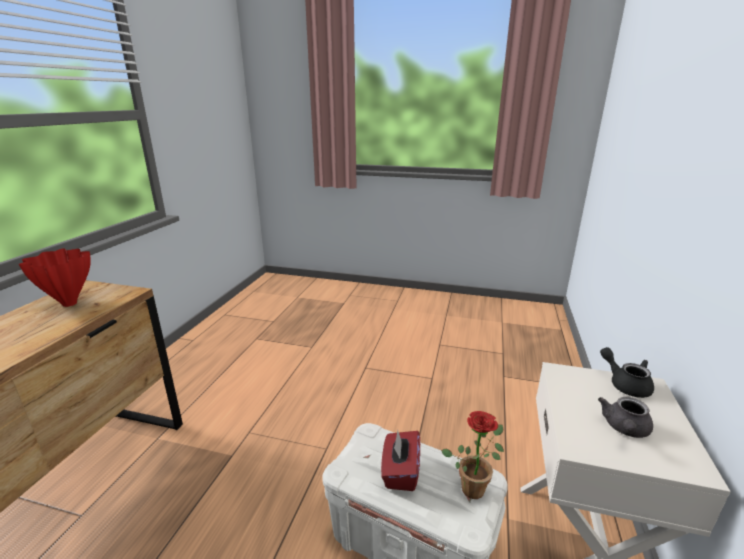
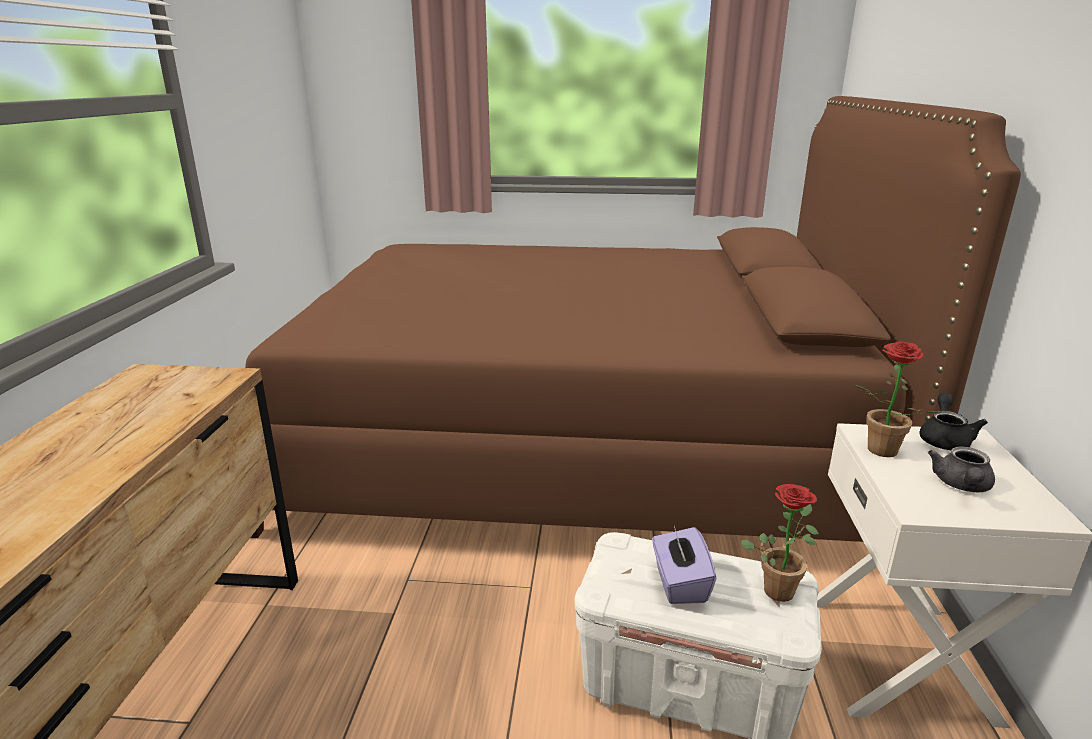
camera: 10 degrees left, 0 degrees up
(70, 303) = (143, 396): red vase -> none
(391, 345) = (576, 442): none -> brown bed
(400, 472) = (679, 583): red tissue box -> purple tissue box
(565, 390) = (878, 452): none -> potted plant
(625, 384) = (944, 439): black teapot -> black teapot turned 60 degrees clockwise

